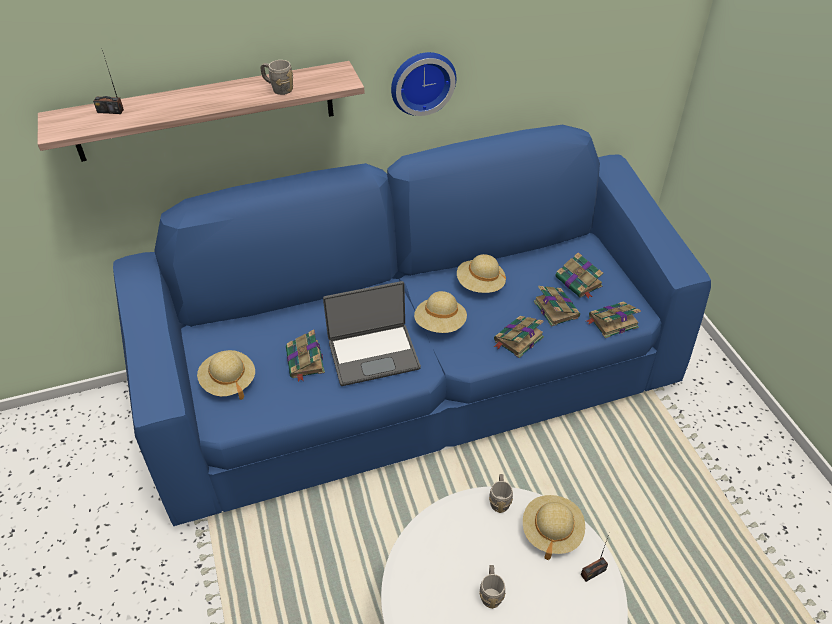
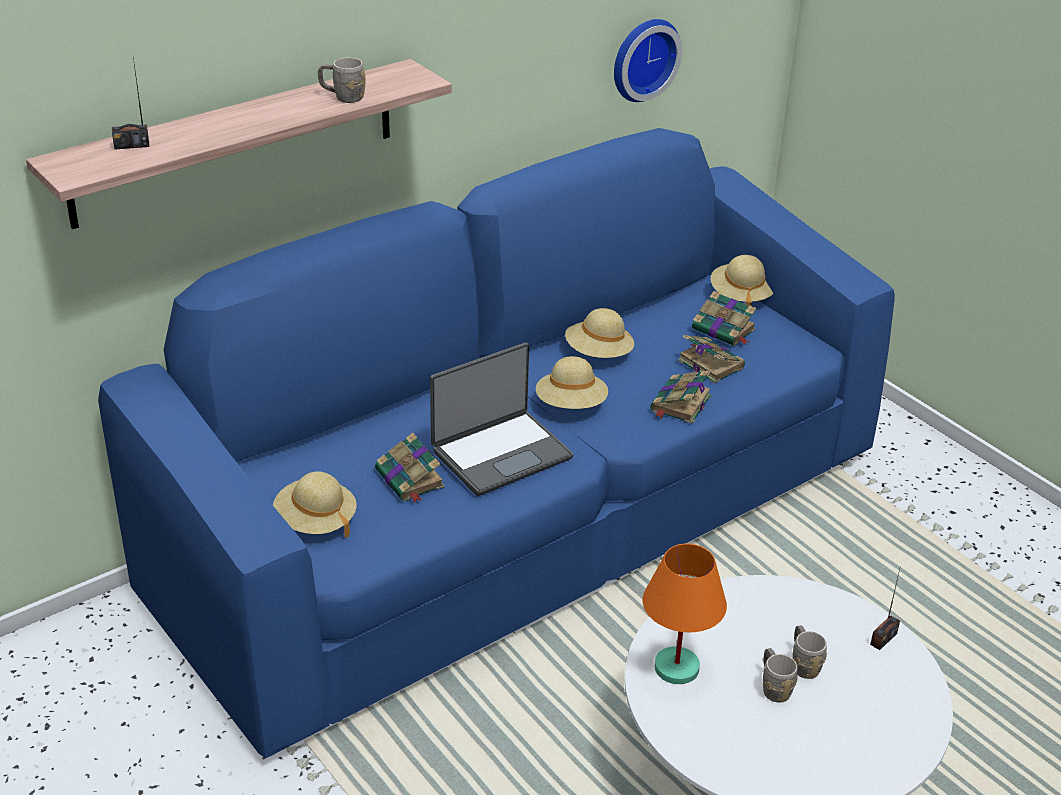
camera: 20 degrees left, 10 degrees down
(421, 81) = (493, 82): wall clock -> wall clock (642, 58)
(428, 555) = (677, 667): none -> orange table lamp
(499, 500) = (734, 590): grey mug -> grey mug (803, 664)
(551, 531) = (814, 609): beige hat -> beige hat (741, 296)
(612, 322) = (787, 365): book -> none

